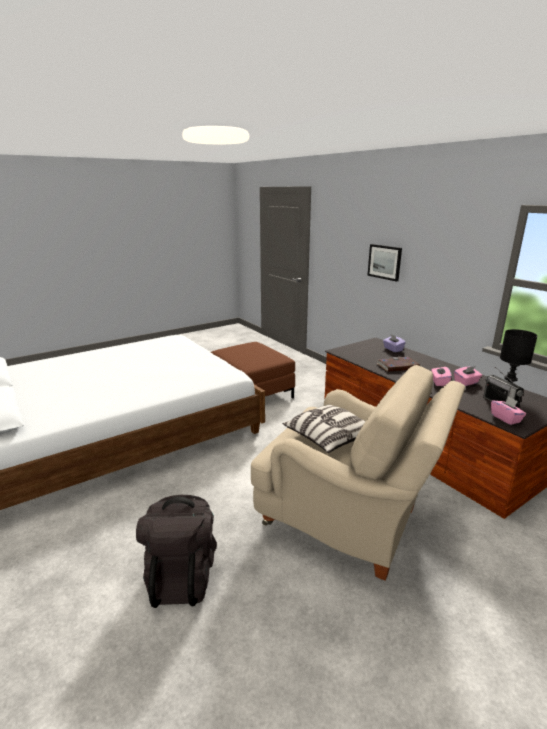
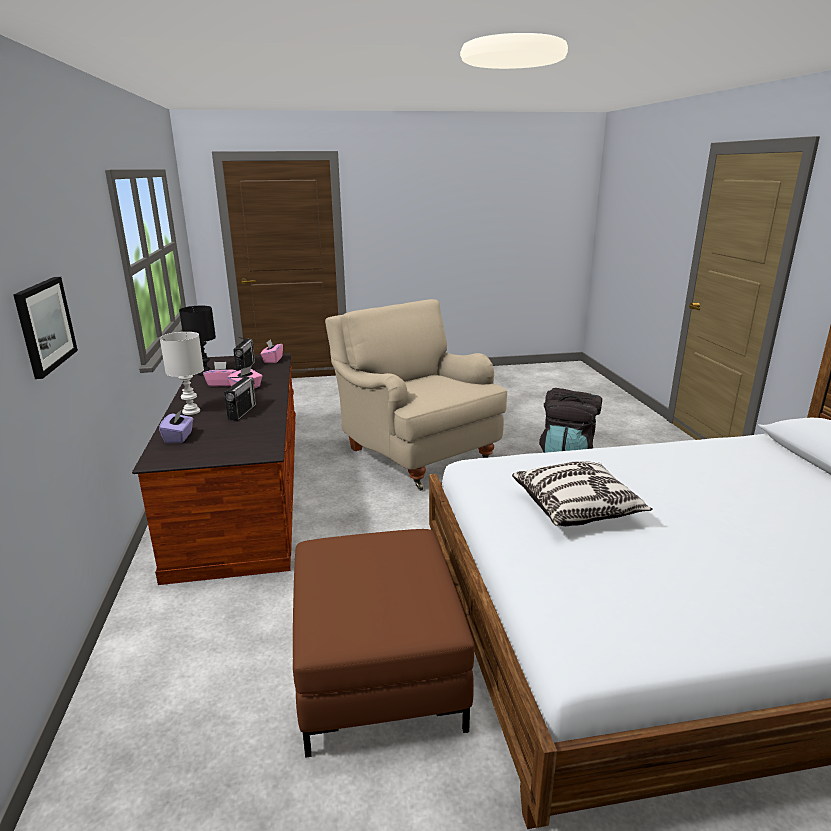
camera: 155 degrees left, 0 degrees up
(328, 438) = (428, 385): pillow -> pillow (577, 508)
(397, 366) = (242, 412): book -> radio
(425, 361) = (190, 412): none -> white table lamp

